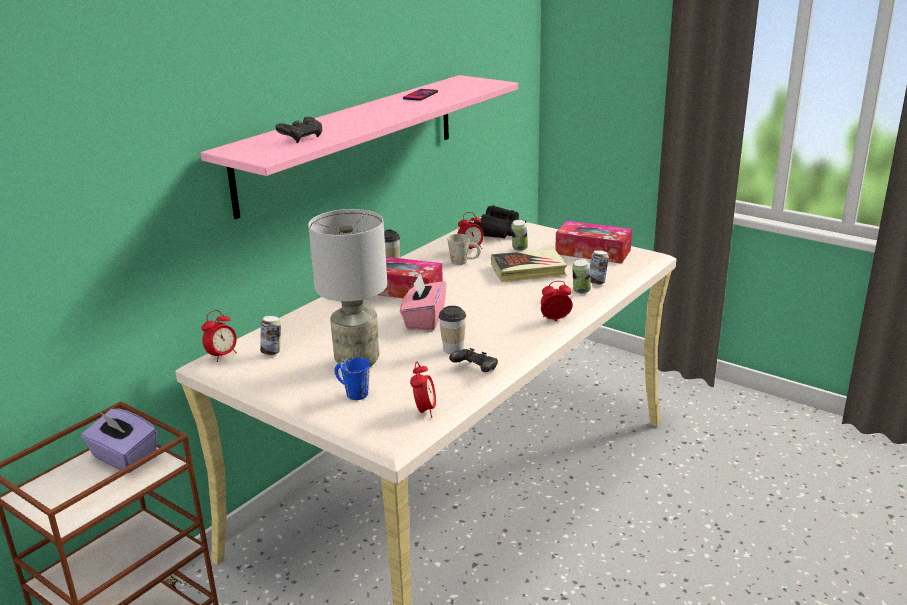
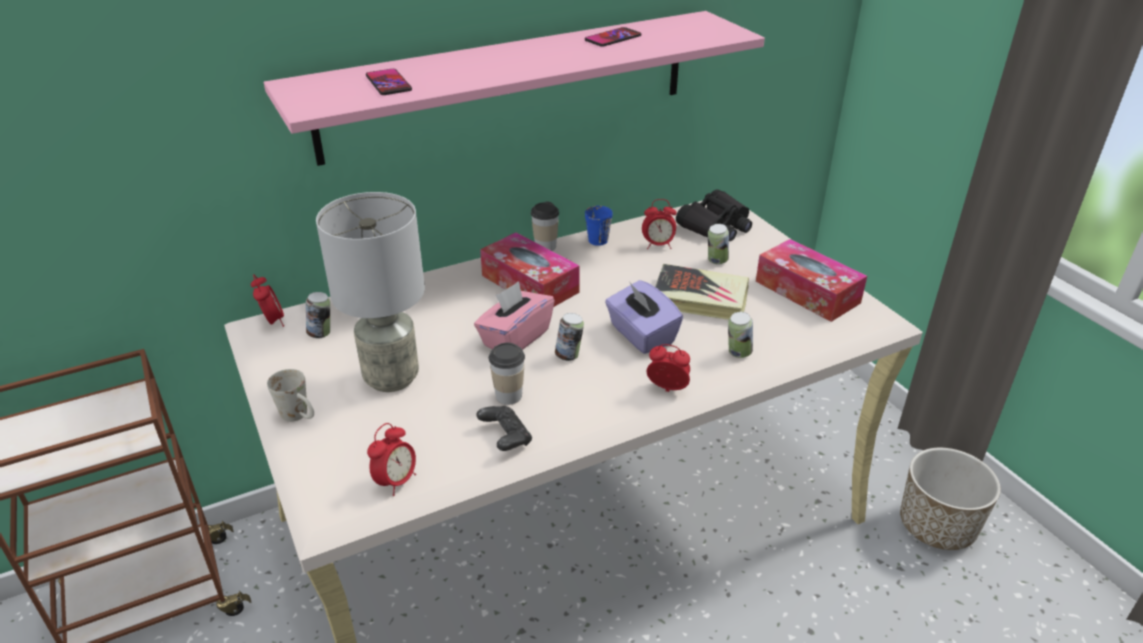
camera: 25 degrees right, 10 degrees up
(123, 458) = (116, 415): purple tissue box -> purple tissue box (641, 335)
(222, 356) = (272, 322): alarm clock -> alarm clock turned 90 degrees counterclockwise
(301, 138) = (388, 83): black game controller -> phone
(351, 392) = (346, 422): blue mug -> blue mug (594, 237)
(464, 262) = (634, 263): white mug -> white mug (300, 416)
(597, 283) = (772, 345): can -> can (569, 356)
(705, 412) = (936, 526): none -> planter

